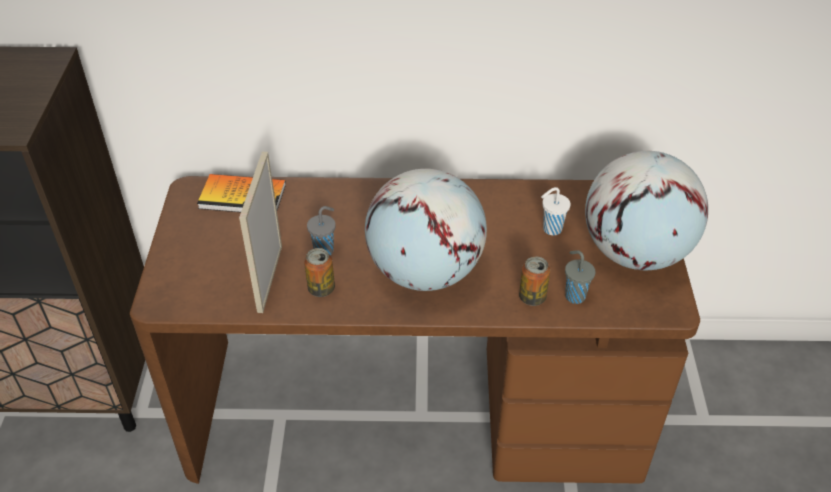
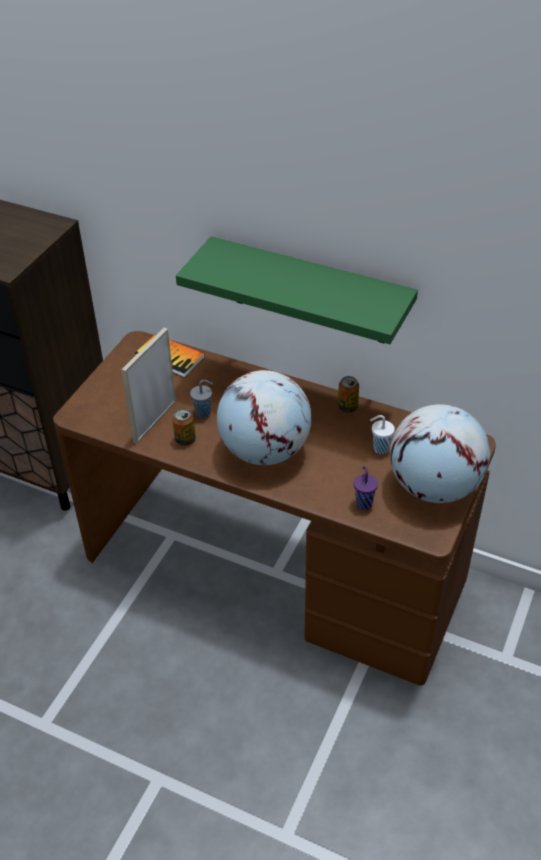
camera: 25 degrees right, 0 degrees up
(419, 65) = (310, 292): none -> green shelf
(532, 297) = (331, 494): can -> can (347, 407)
(574, 295) = (363, 503): grey cup -> purple cup

